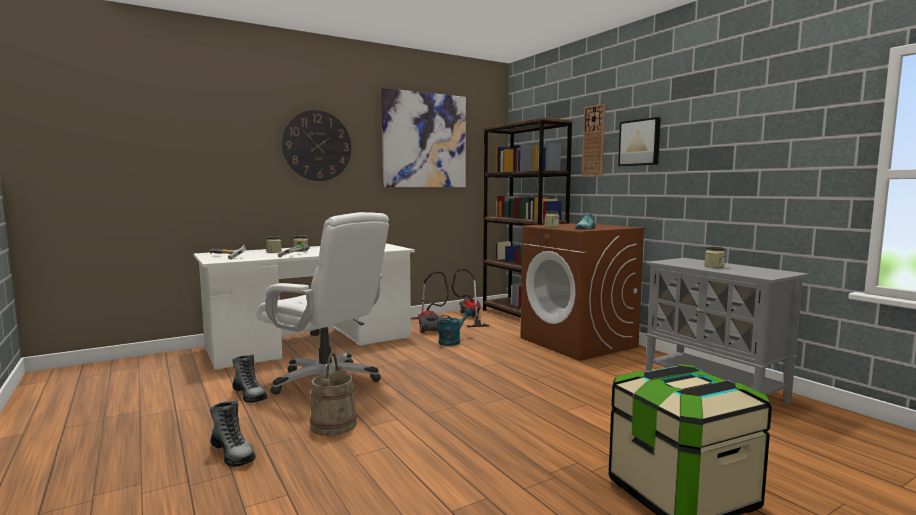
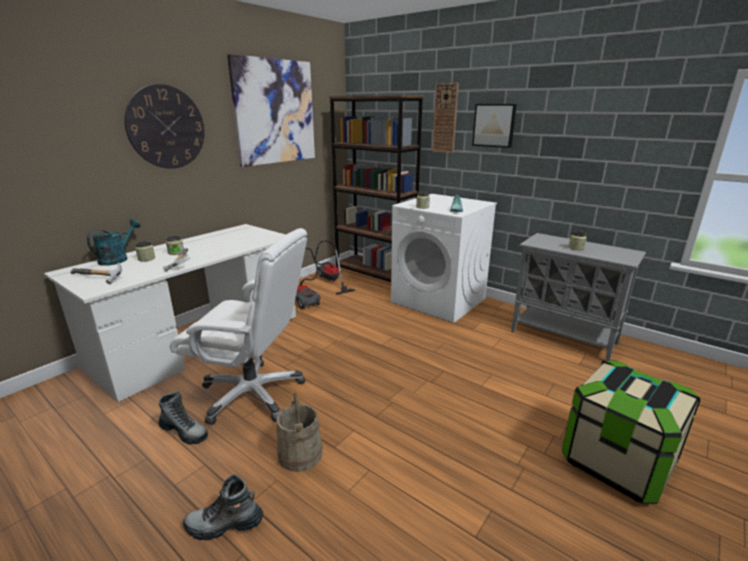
camera: 20 degrees left, 15 degrees up
(233, 454) = (224, 525): boot -> boot turned 150 degrees clockwise
(452, 341) = (336, 315): turquoise watering can -> turquoise watering can (117, 259)
(578, 342) = (439, 300): brown washing machine -> white washing machine

